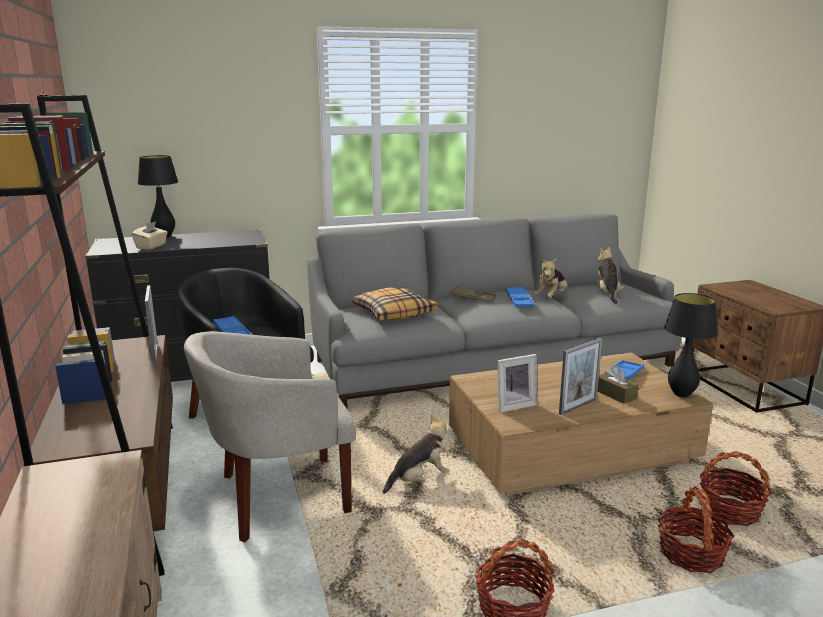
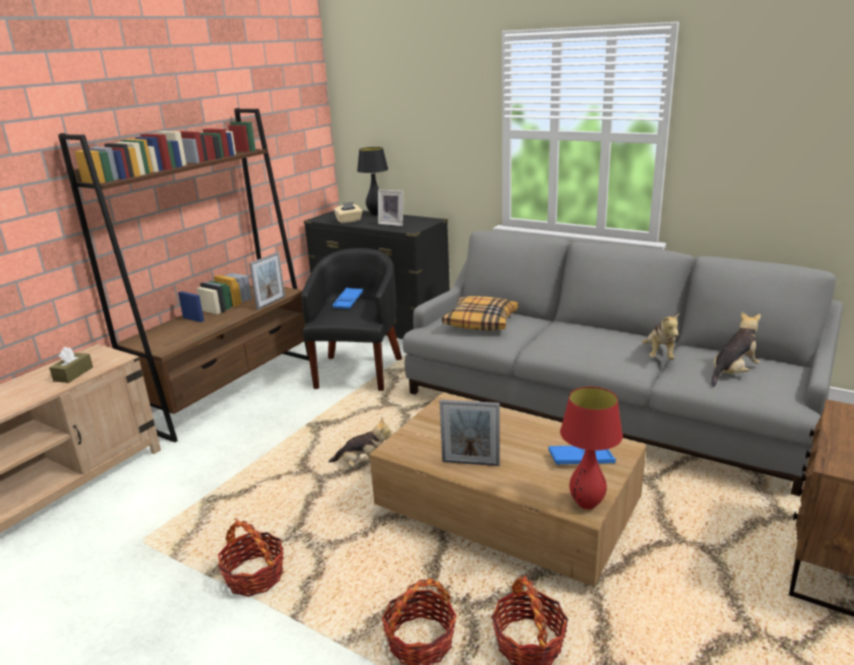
camera: 50 degrees right, 5 degrees up
(278, 496) = (282, 431): beige armchair -> none
(473, 298) = (571, 329): brown tray -> none
(514, 405) = (429, 436): picture frame -> picture frame (392, 223)
(519, 300) = (606, 346): blue tray -> none
(551, 297) = (659, 355): plush toy -> plush toy turned 75 degrees counterclockwise
(615, 394) = (526, 471): brown tissue box -> brown tissue box (73, 374)
(681, 394) = (586, 504): black table lamp -> red table lamp

